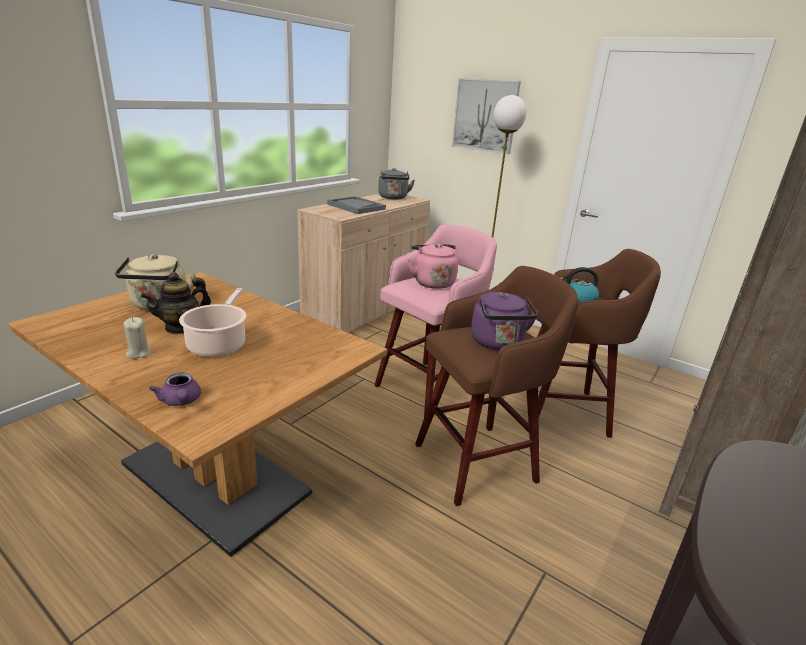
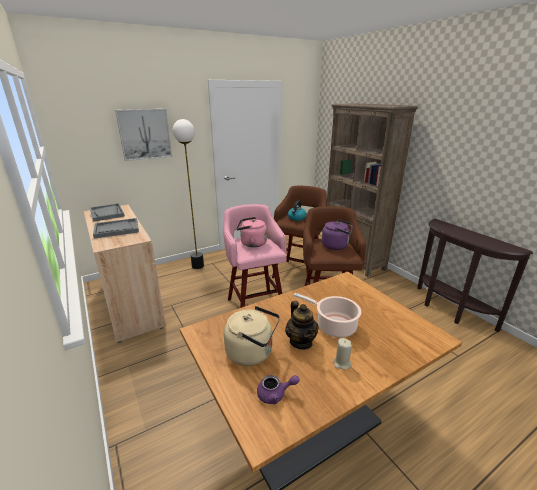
camera: 65 degrees left, 0 degrees up
(180, 401) = (407, 344): purple teapot -> purple teapot (275, 394)
(393, 198) = (107, 213): grey kettle -> grey tray

